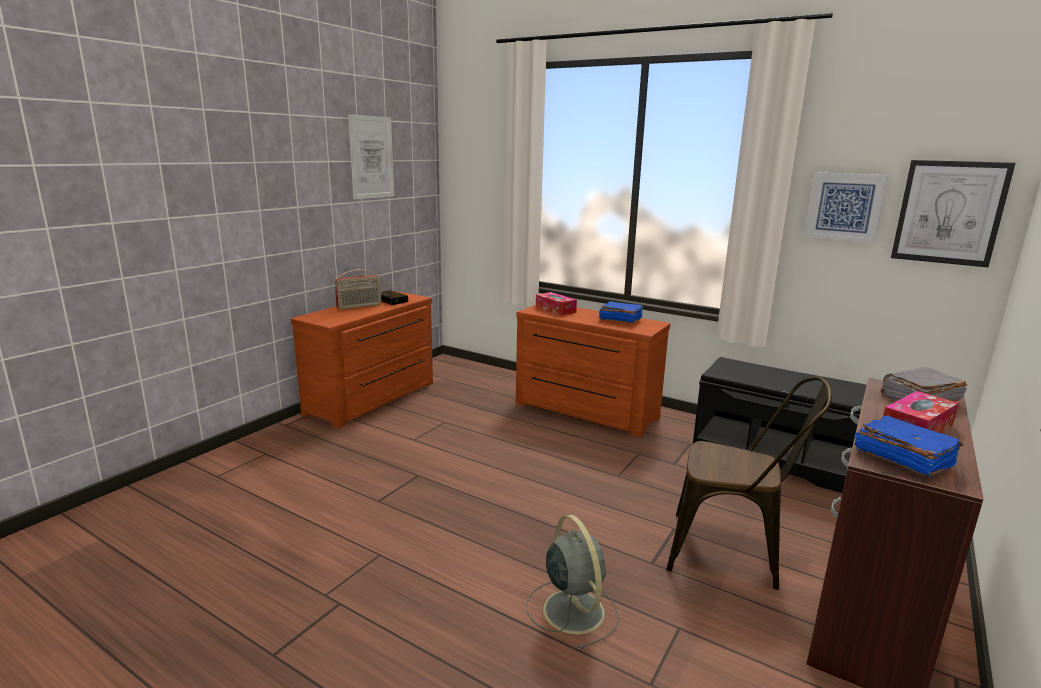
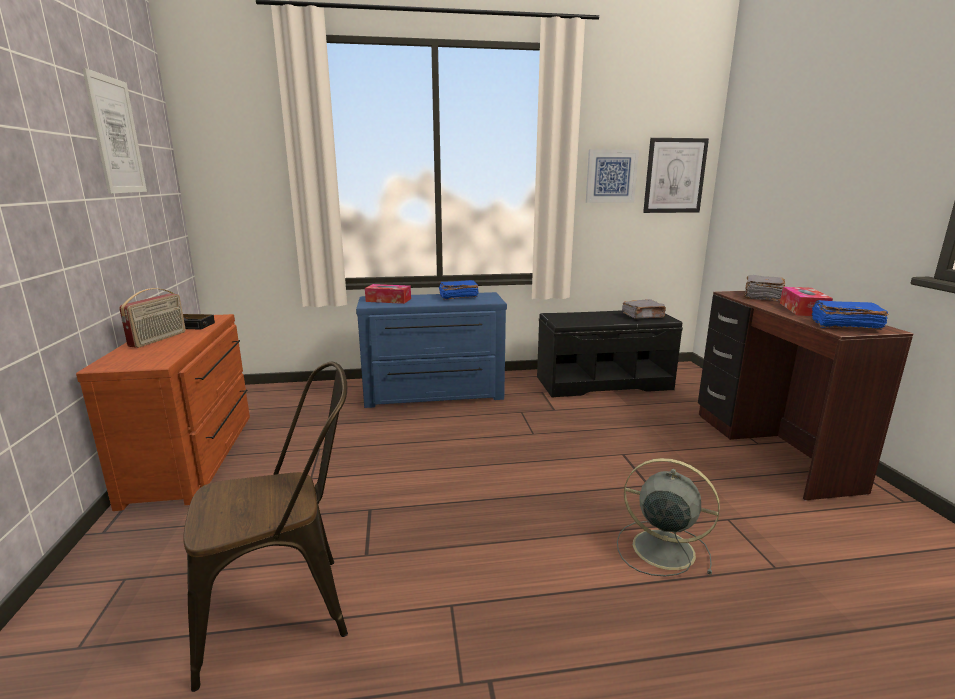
camera: 40 degrees left, 0 degrees up
(584, 411) = (434, 395): brown dresser -> blue dresser
(734, 553) = (675, 453): brown chair -> brown chair (287, 609)
(836, 391) = (643, 316): none -> grey book

